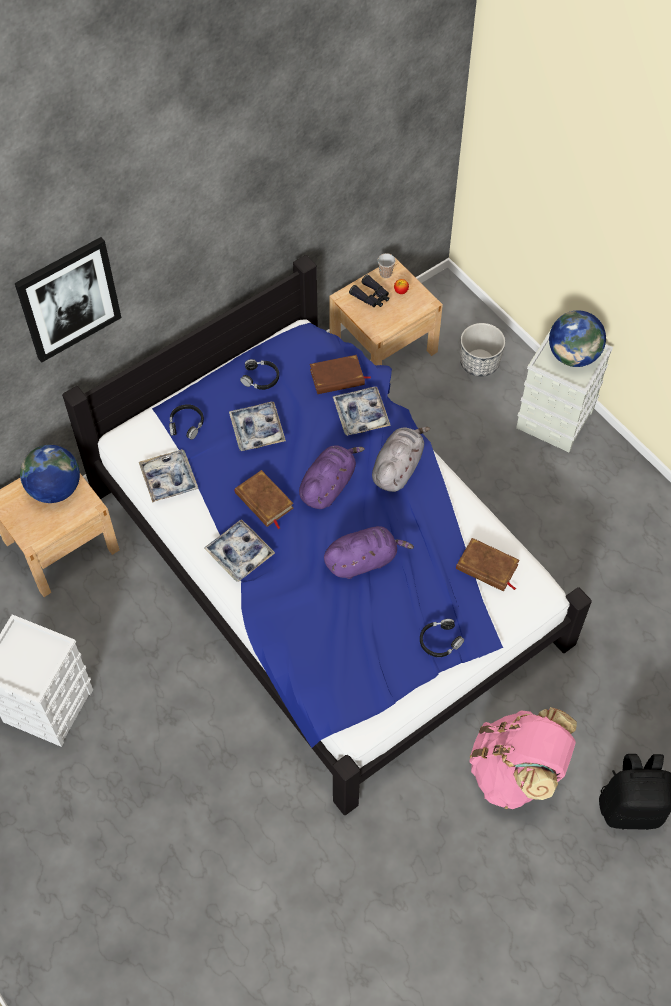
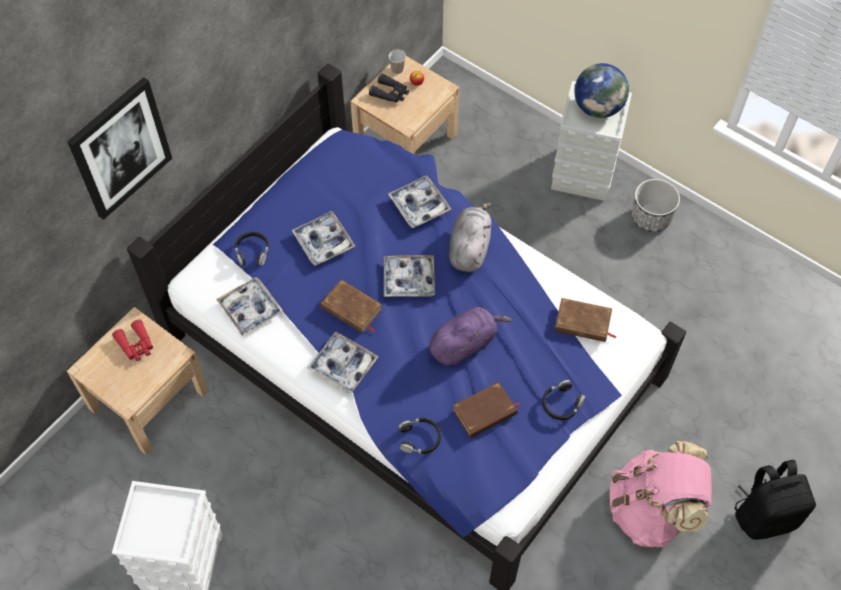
camera: 15 degrees left, 0 degrees up
(55, 489) = (136, 345): globe -> red binoculars
(261, 378) = (312, 191): black headphones -> black headphones (420, 438)
(328, 485) = (408, 279): purple plush toy -> tray
(337, 377) = (385, 175): brown book -> brown book (485, 412)
(479, 362) = (498, 136): planter -> planter (650, 218)

